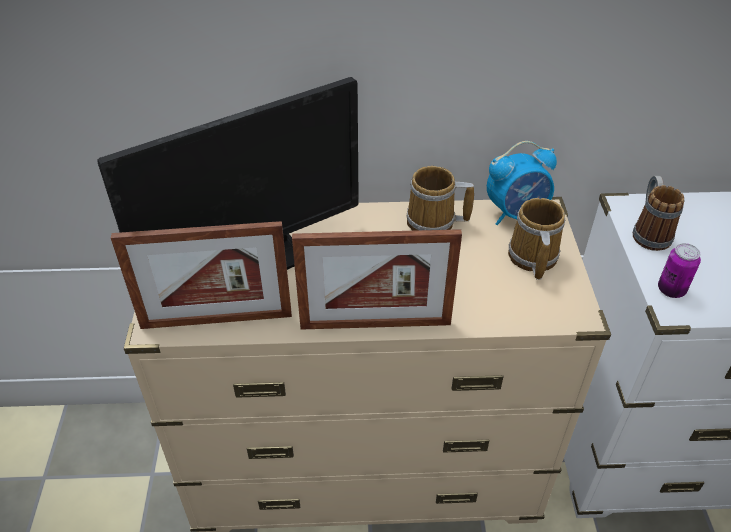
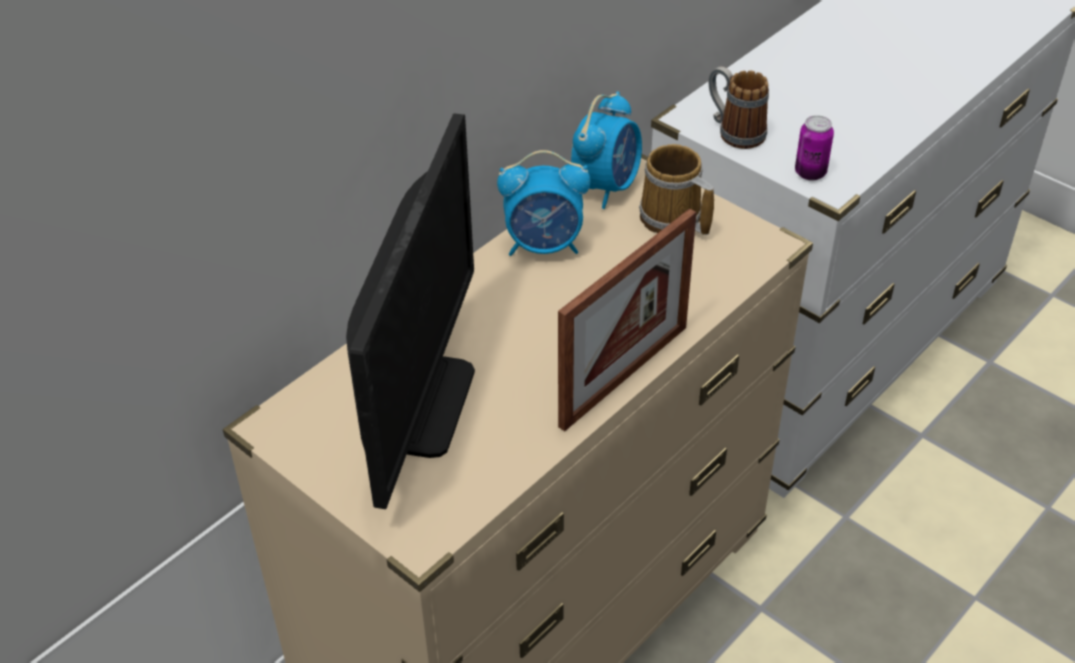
camera: 45 degrees left, 0 degrees up
(216, 320) = (473, 486): picture frame -> none
(434, 223) = (544, 245): mug -> alarm clock

